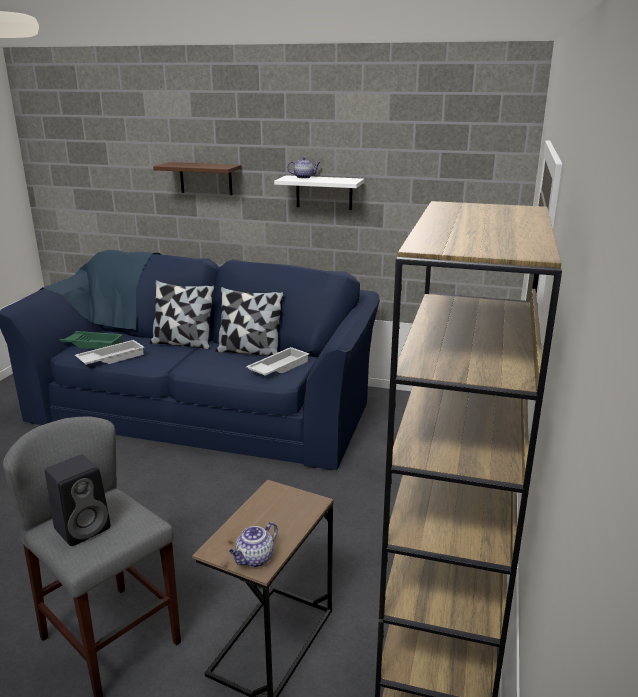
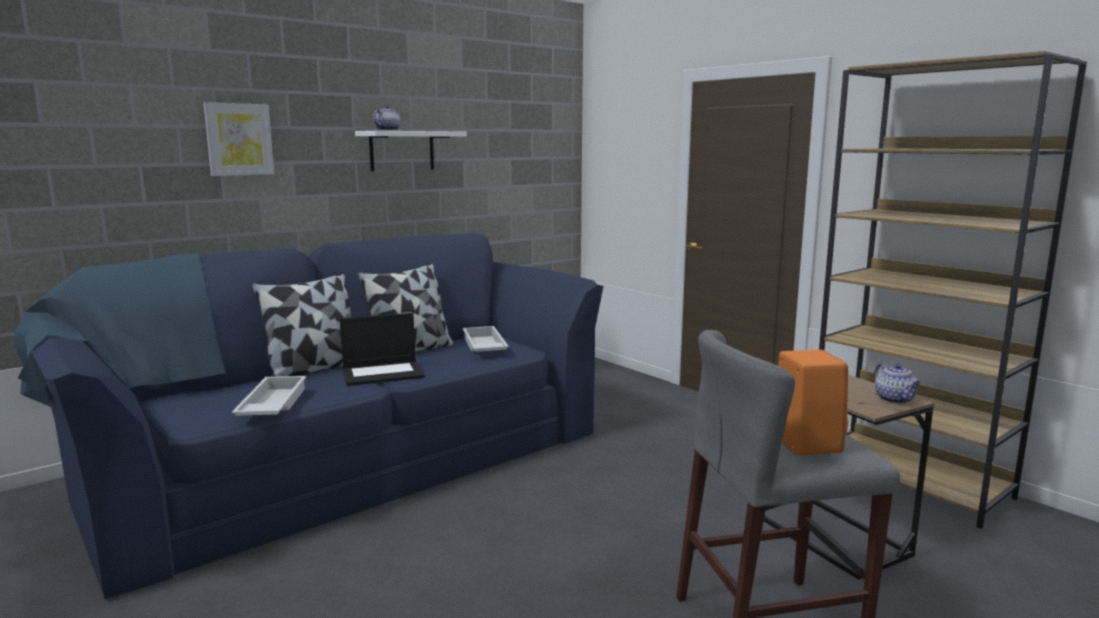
camera: 55 degrees left, 10 degrees down
(84, 527) = (804, 443): black speaker -> orange speaker
(91, 344) = (188, 407): green tray -> none
(190, 361) = (383, 373): none -> laptop
(206, 178) = (239, 139): brown shelf -> picture

